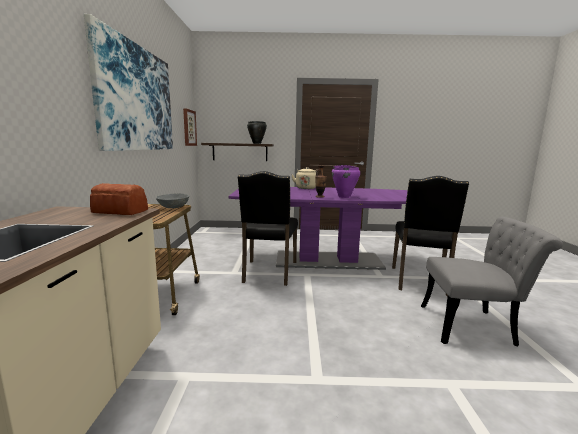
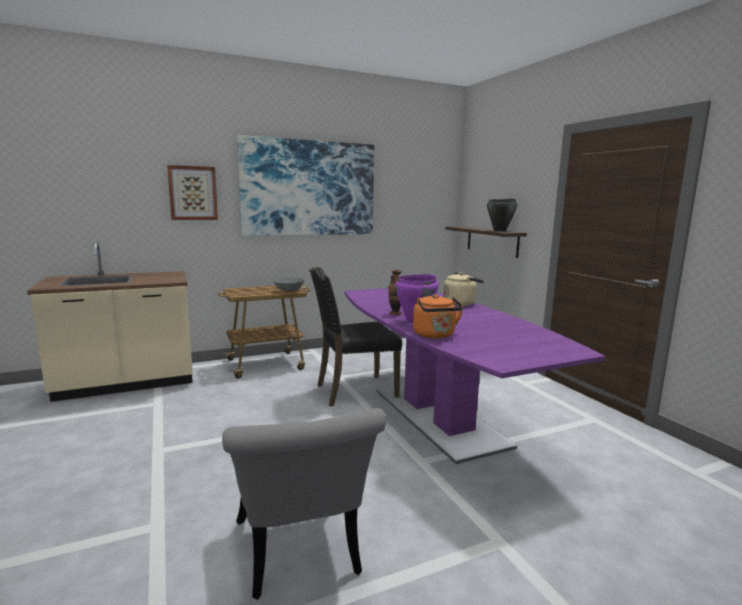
camera: 65 degrees right, 0 degrees up
(120, 211) = (170, 279): bread -> none
(189, 128) = (433, 208): picture -> picture (193, 193)
(377, 198) = (435, 335): none -> orange kettle
(420, 281) = (438, 500): black chair -> none

